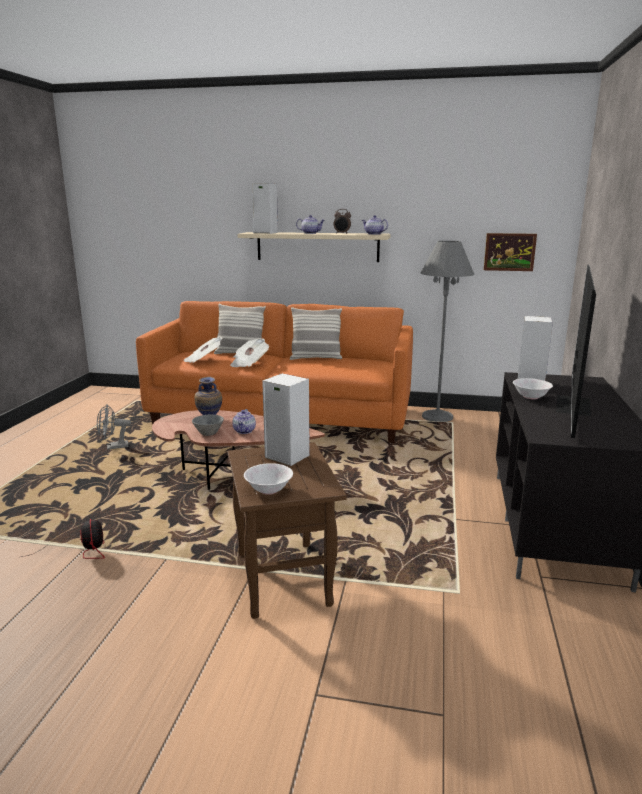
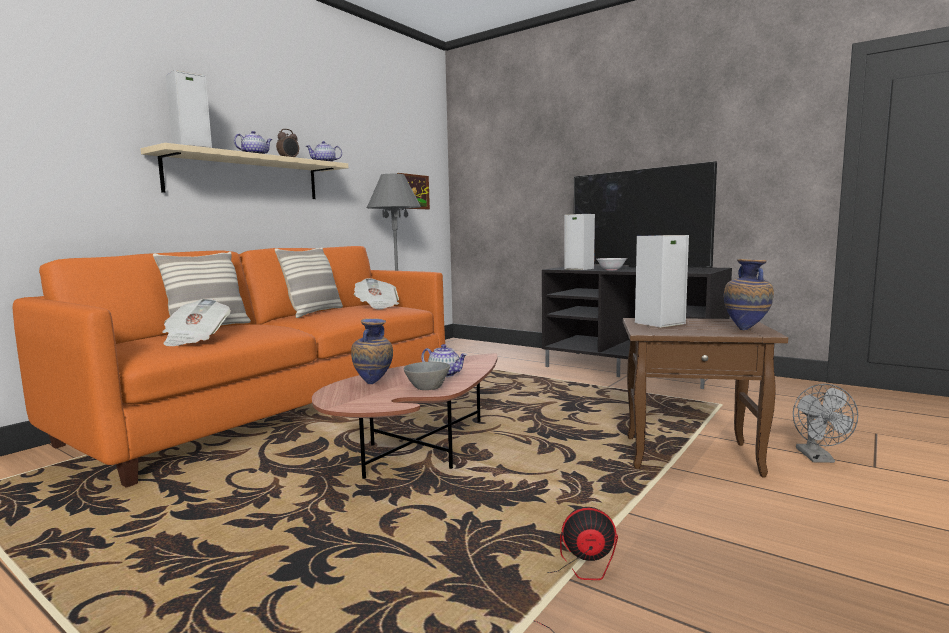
camera: 65 degrees left, 10 degrees down
(113, 447) = (164, 532): grey fan -> grey fan (818, 458)
(249, 363) = (268, 328): newspaper -> newspaper (377, 306)
(269, 490) = (747, 330): white bowl -> vase

